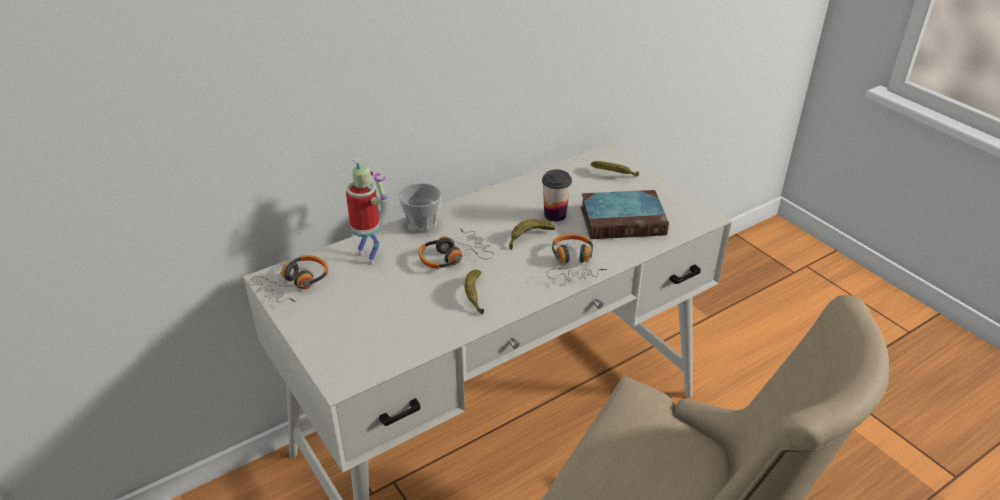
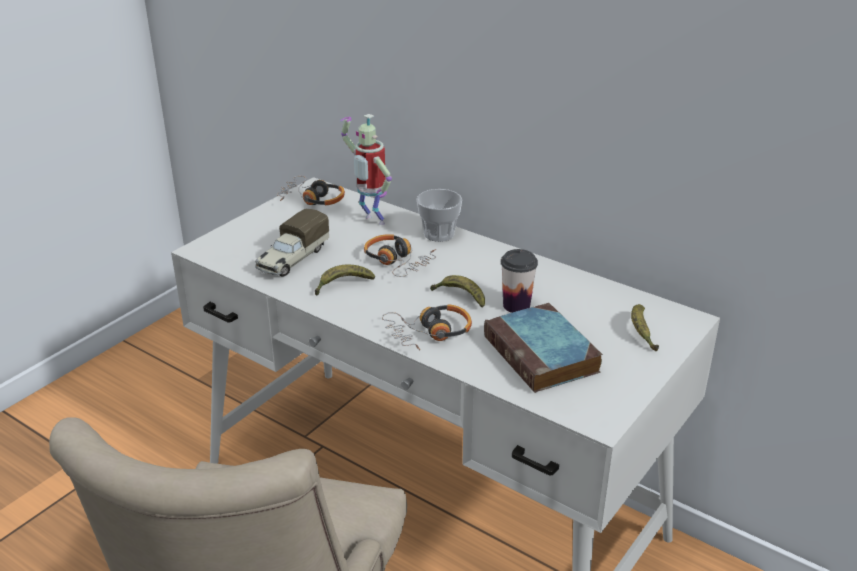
camera: 70 degrees right, 5 degrees down
(370, 257) = (371, 221): toy robot -> toy robot turned 105 degrees clockwise
(408, 318) = (292, 259): none -> toy truck

